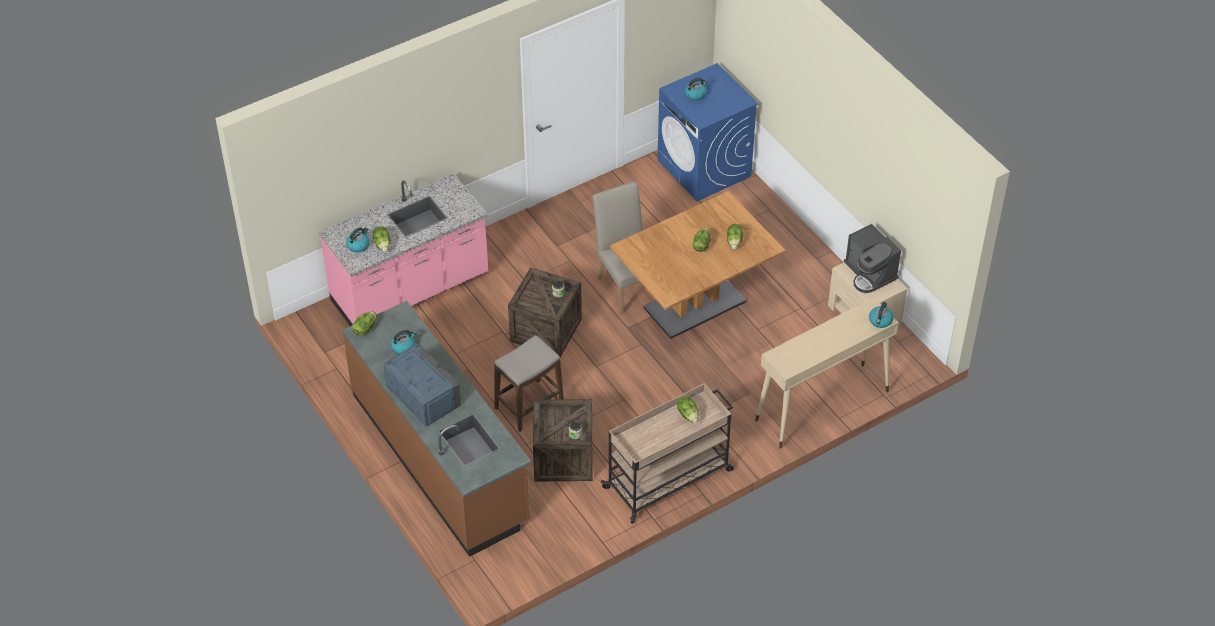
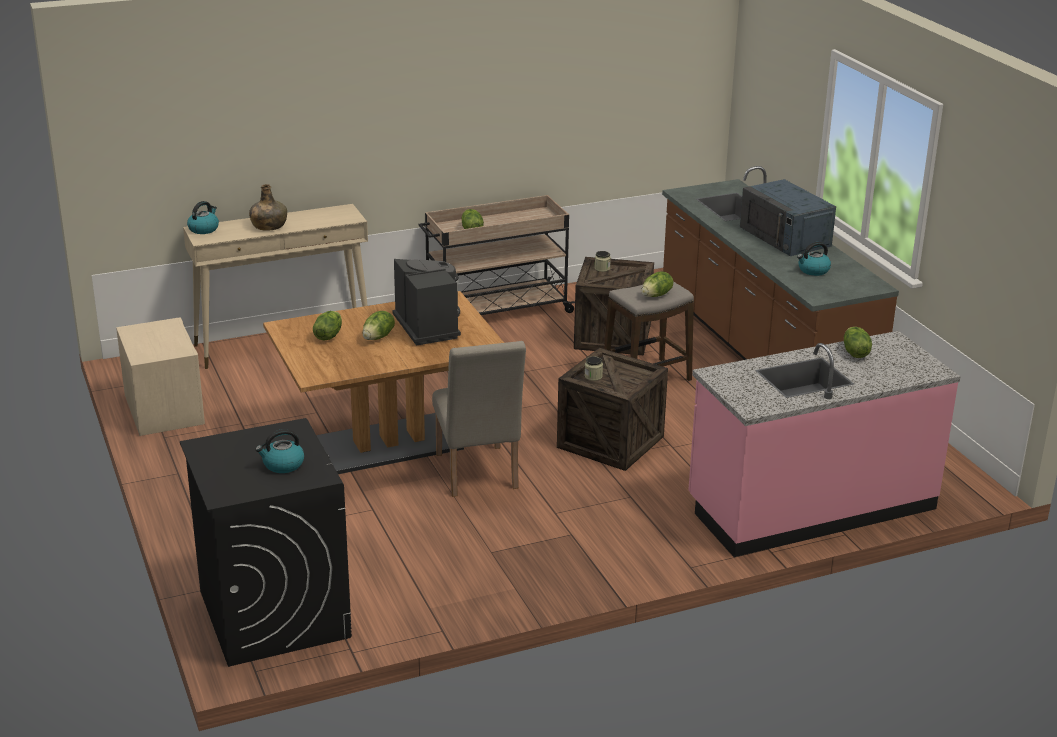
camera: 170 degrees left, 20 degrees down
(358, 245) = (893, 356): kettle -> none
(365, 329) = (867, 288): lettuce -> lettuce (656, 295)
(704, 168) = (273, 613): blue washing machine -> black washing machine
(833, 333) = (269, 226): none -> green bottle
(870, 274) = (152, 343): coffee machine -> coffee machine (428, 327)

